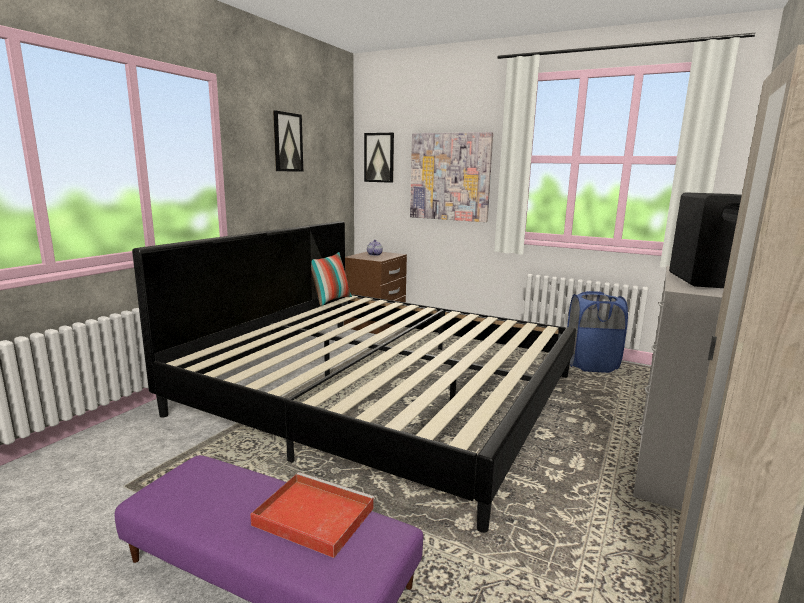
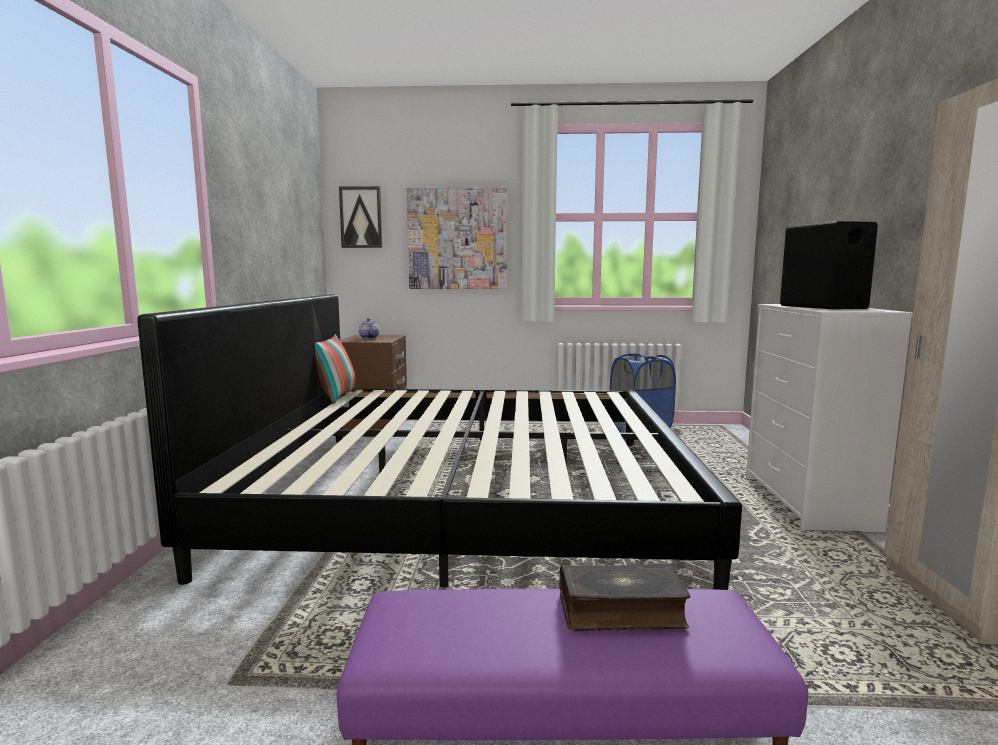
camera: 25 degrees left, 5 degrees down
(287, 142) = (267, 187): picture -> none
(311, 516) = (621, 610): red tray -> book

